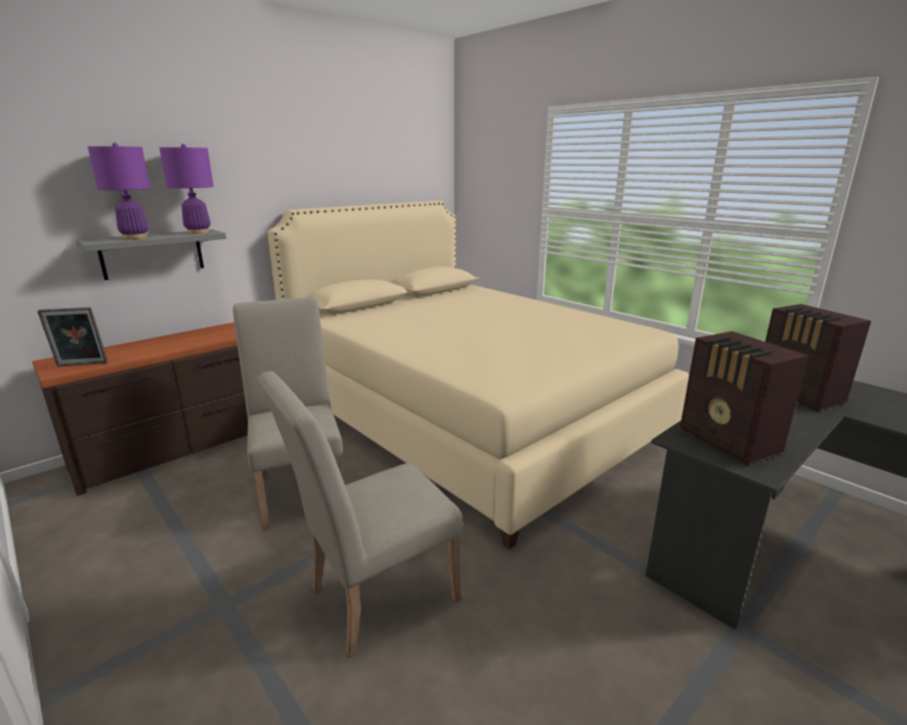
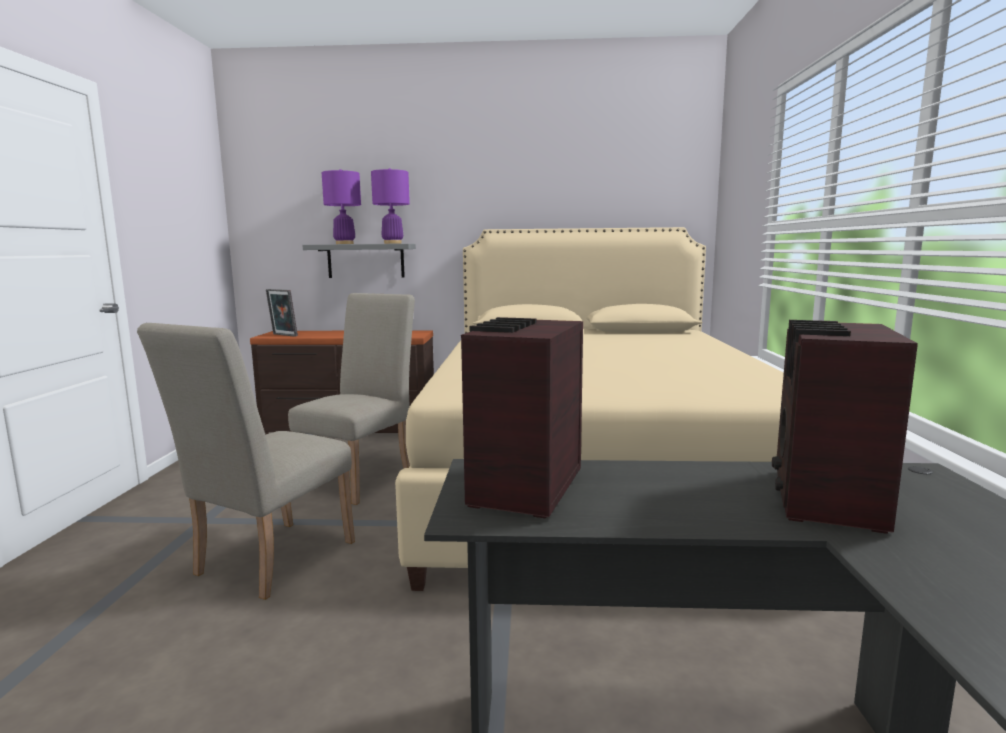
camera: 45 degrees right, 10 degrees down
(373, 598) = (267, 562): beige chair -> beige chair turned 75 degrees counterclockwise

